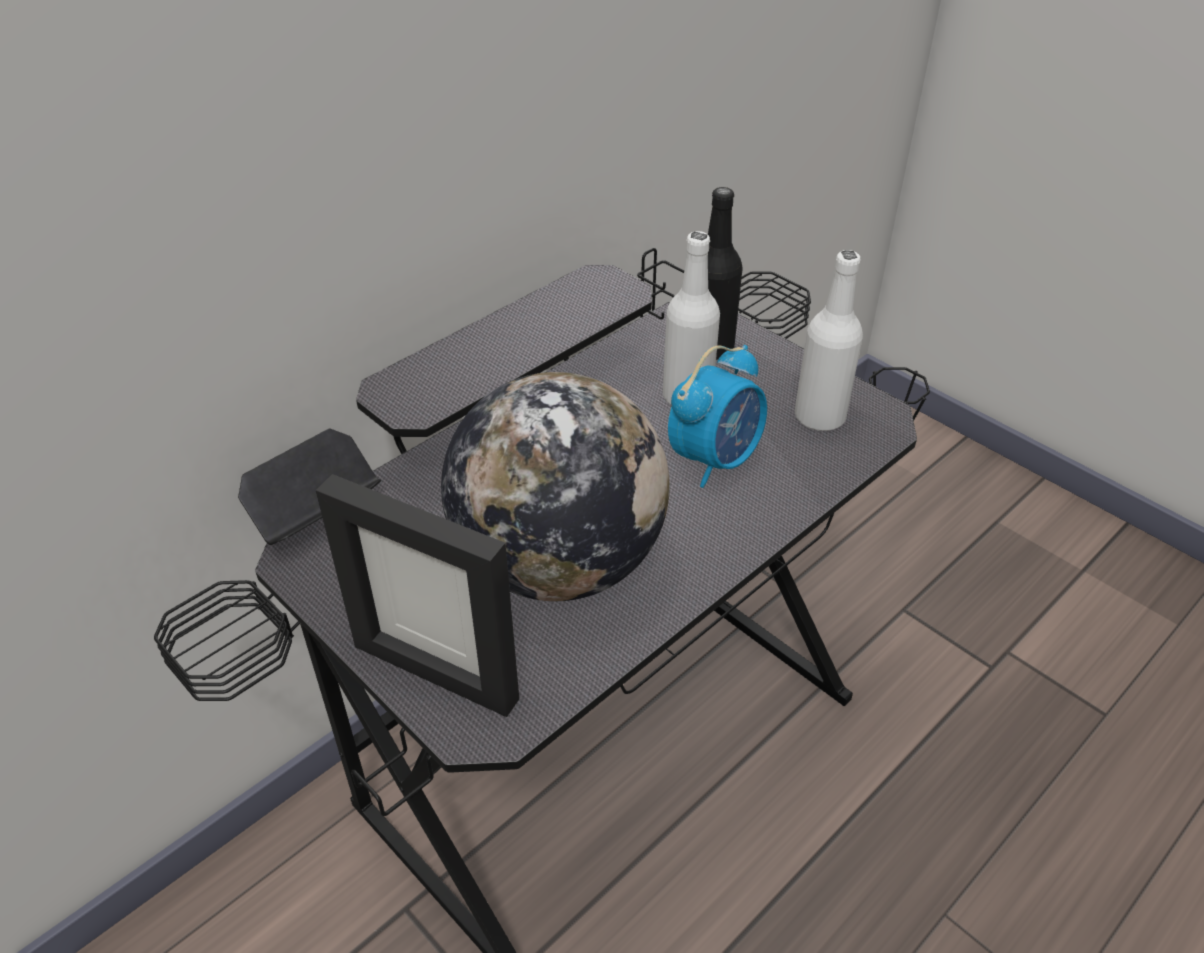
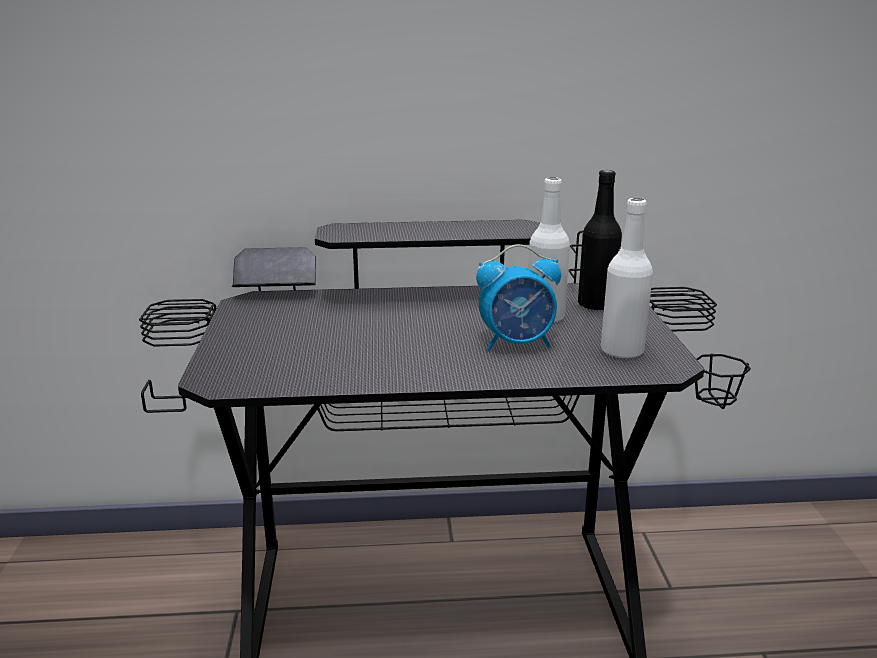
camera: 40 degrees right, 20 degrees down
(437, 669) = (232, 356): picture frame -> none
(558, 563) = (355, 347): globe -> none

